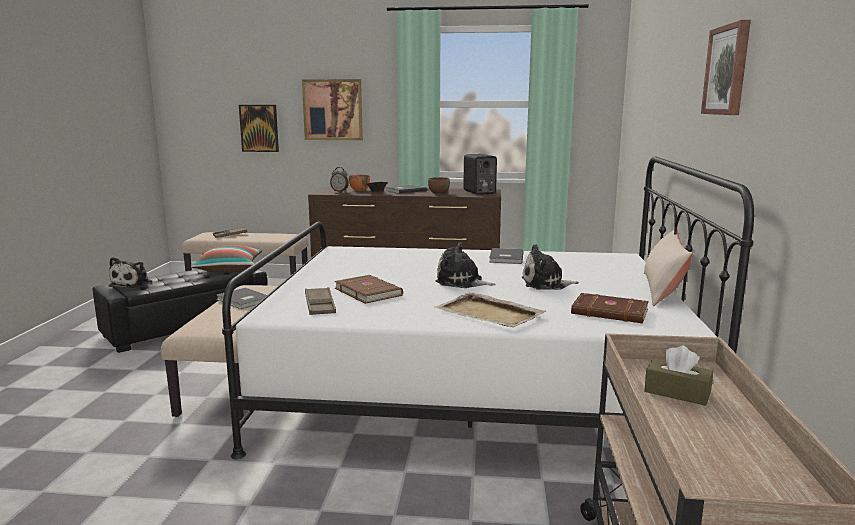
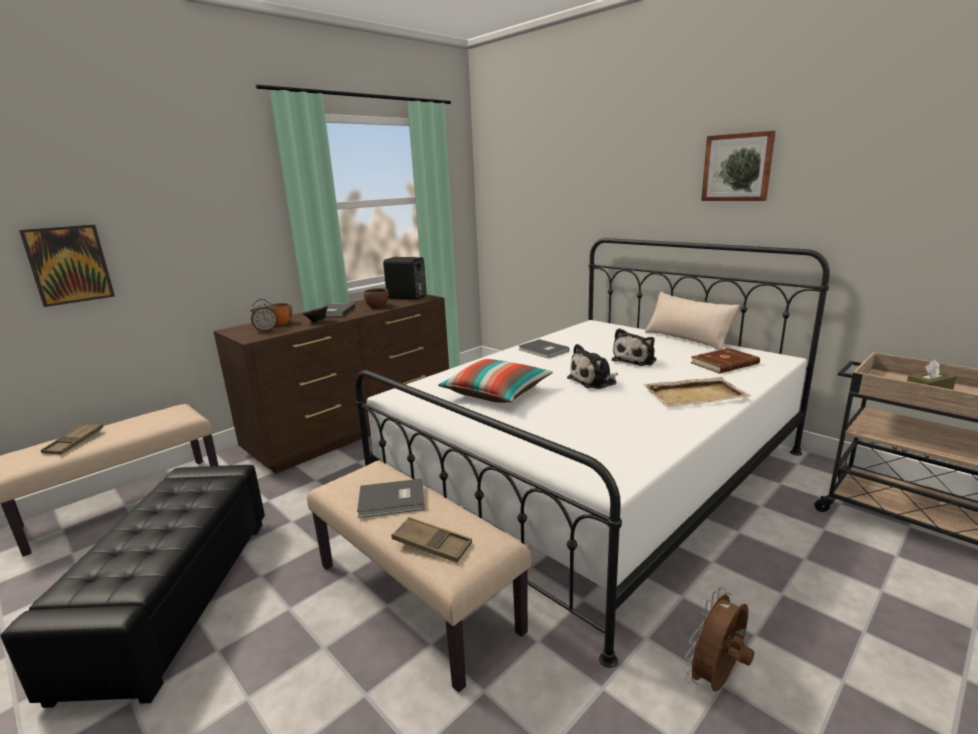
camera: 50 degrees left, 5 degrees up
(133, 284) = (89, 581): plush toy -> none
(229, 269) = (193, 484): pillow -> pillow (496, 393)
(251, 501) = (716, 679): none -> brown fan
(320, 305) = (597, 450): brown tray -> brown tray (432, 544)
(333, 110) = (192, 224): picture -> none
(369, 292) = (577, 419): brown book -> none

